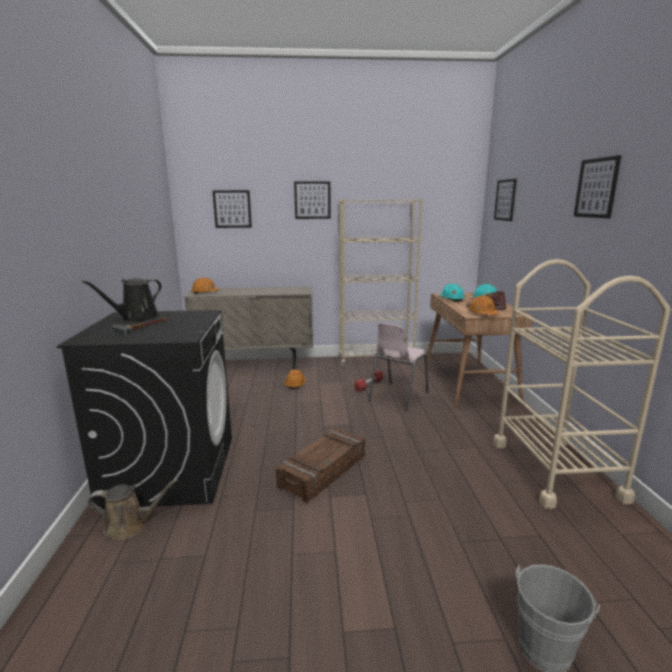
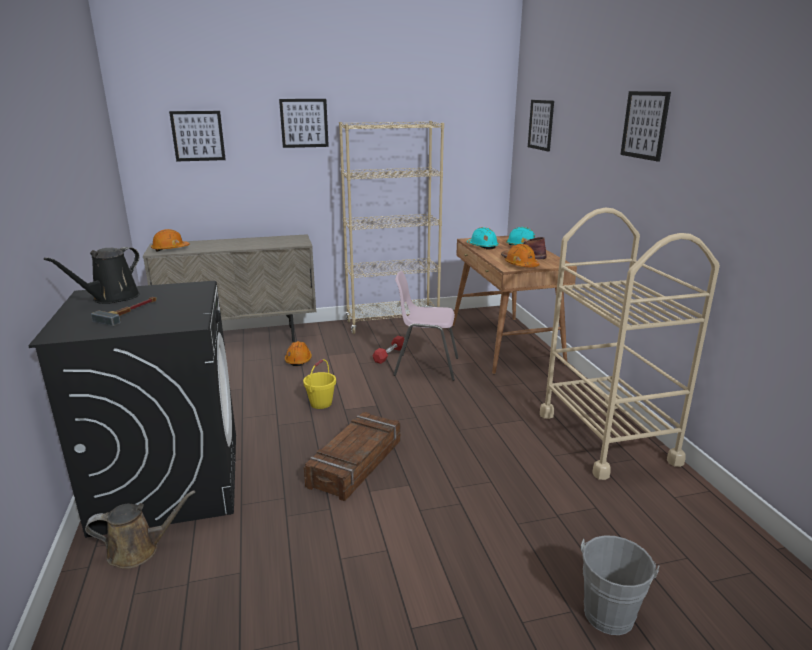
camera: 10 degrees left, 5 degrees up
(305, 419) = (321, 403): none -> yellow bucket
(397, 396) = (425, 366): pink chair -> pink chair turned 75 degrees clockwise

